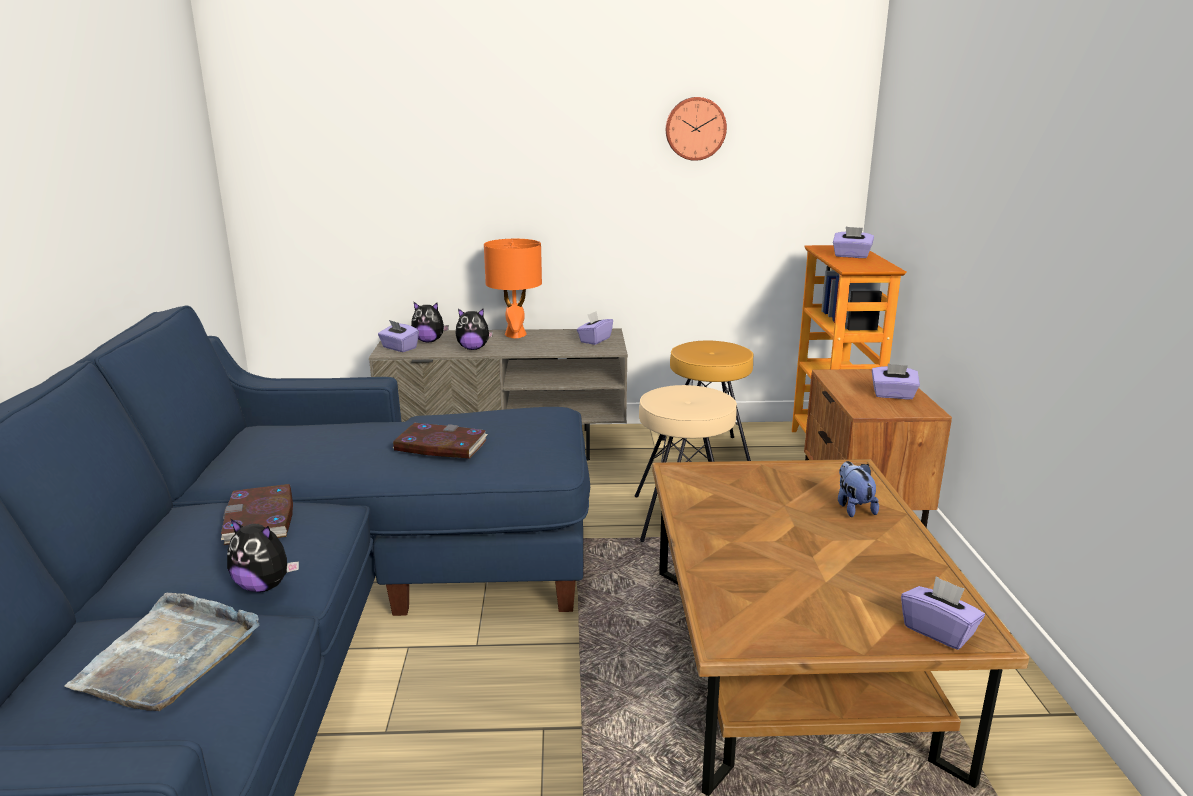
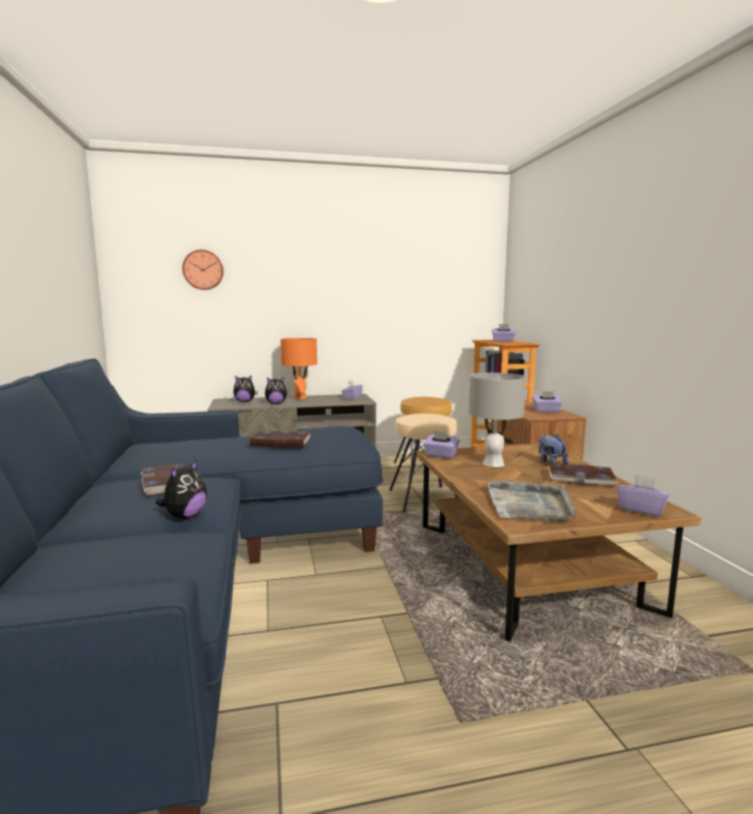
camera: 10 degrees left, 10 degrees down
(169, 656) = (129, 554): grey tray -> grey tray (529, 505)
(264, 586) = (185, 516): plush toy -> plush toy turned 75 degrees counterclockwise
(399, 348) = (226, 405): purple tissue box -> purple tissue box (440, 455)
(695, 128) = (405, 272): wall clock -> wall clock (203, 270)
(759, 502) = (493, 463): none -> grey table lamp
(881, 548) = (580, 478): none -> book

